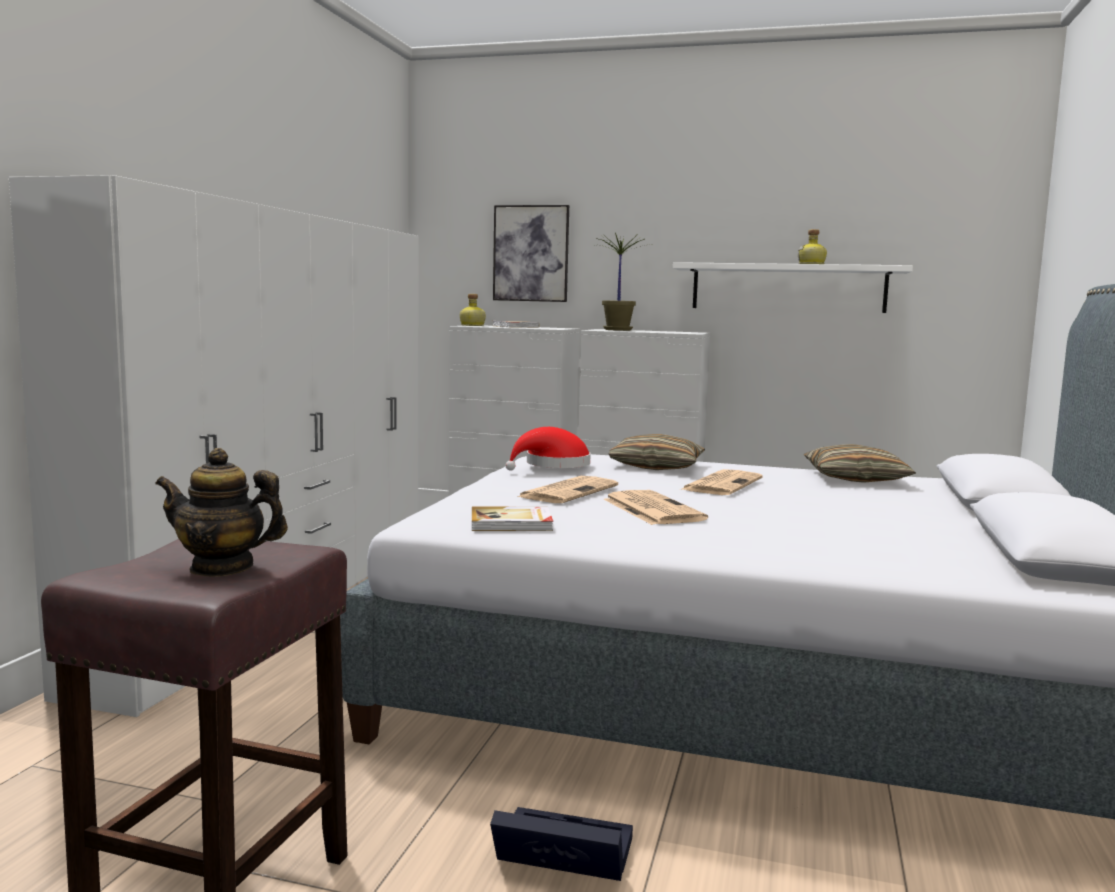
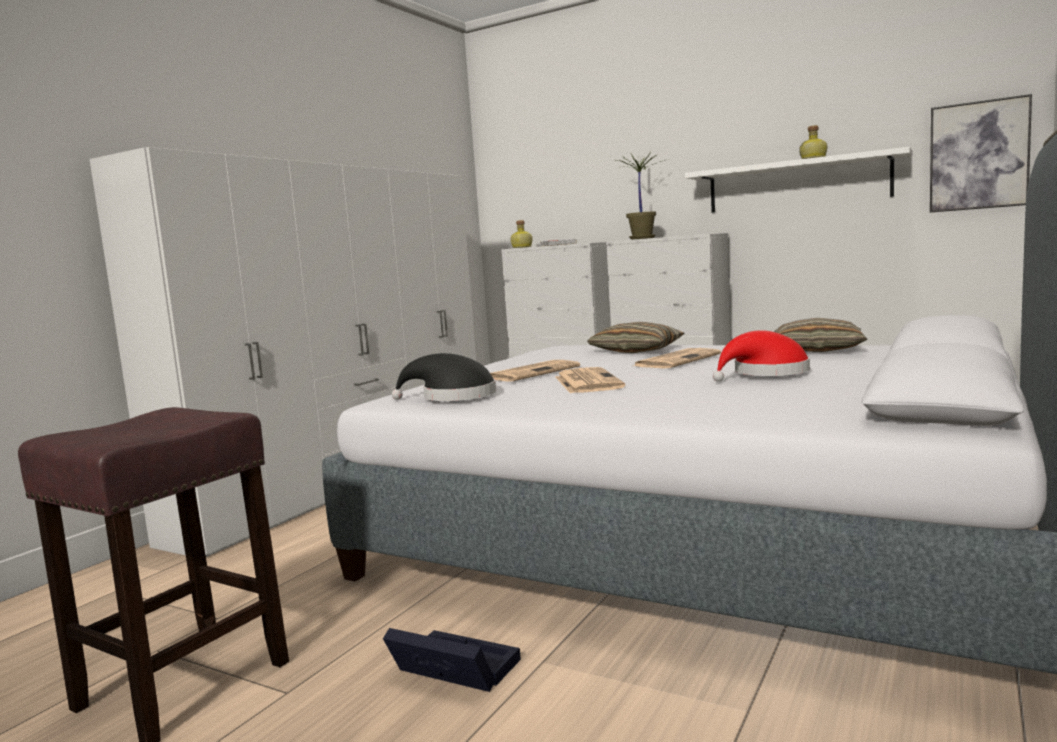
camera: 15 degrees right, 0 degrees up
(222, 567) = (149, 428): teapot -> none
(511, 523) = (453, 397): book -> black hat
(531, 253) = (571, 181): picture -> picture (978, 155)
(553, 465) = (542, 354): red hat -> red hat (766, 374)

